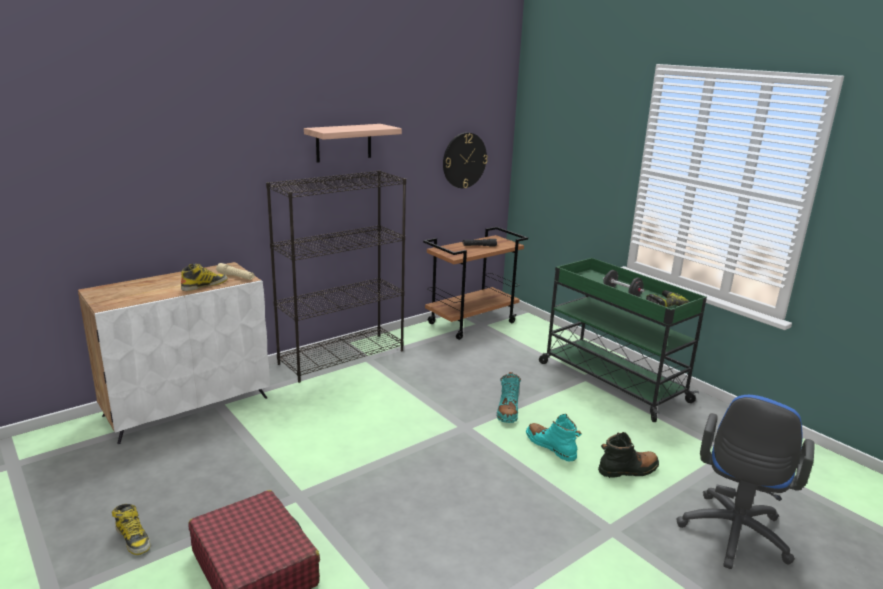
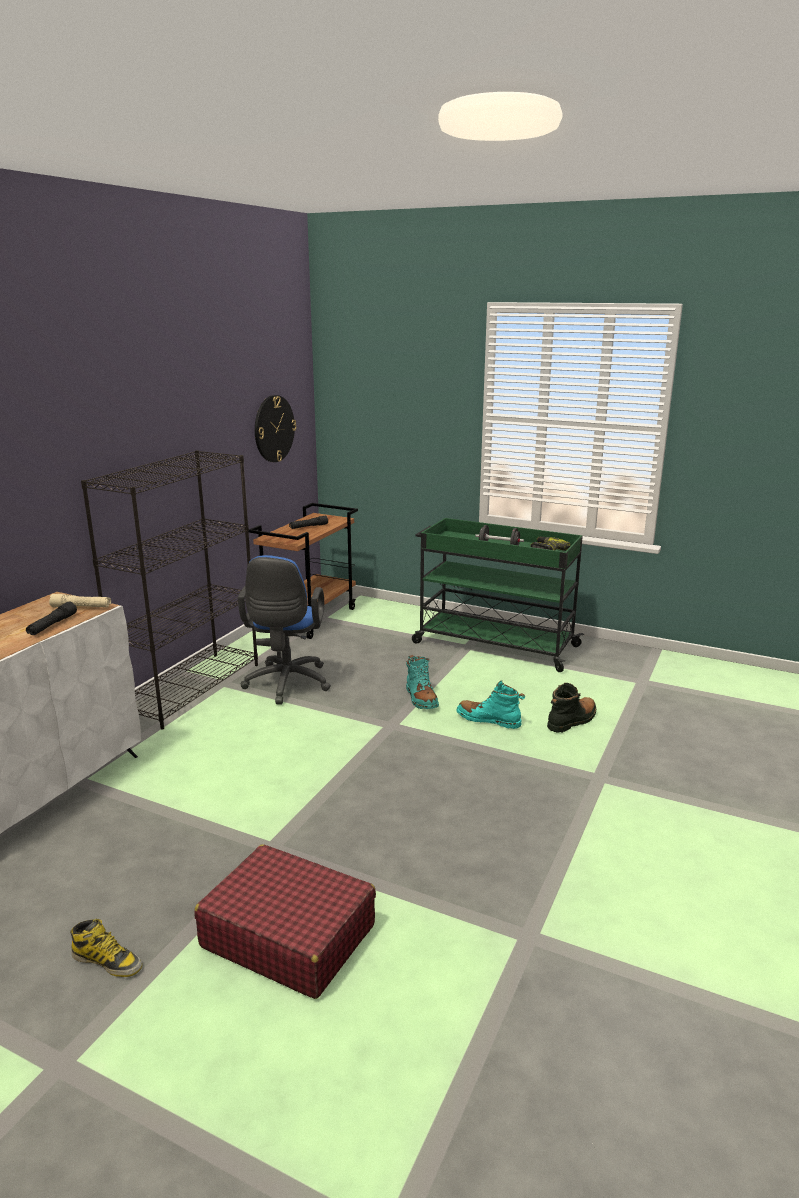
camera: 25 degrees left, 0 degrees up
(204, 285) = (52, 625): boot -> black flashlight
(343, 142) = (156, 420): shelf -> none
(732, 537) = (695, 751): blue office chair -> blue office chair (286, 685)

